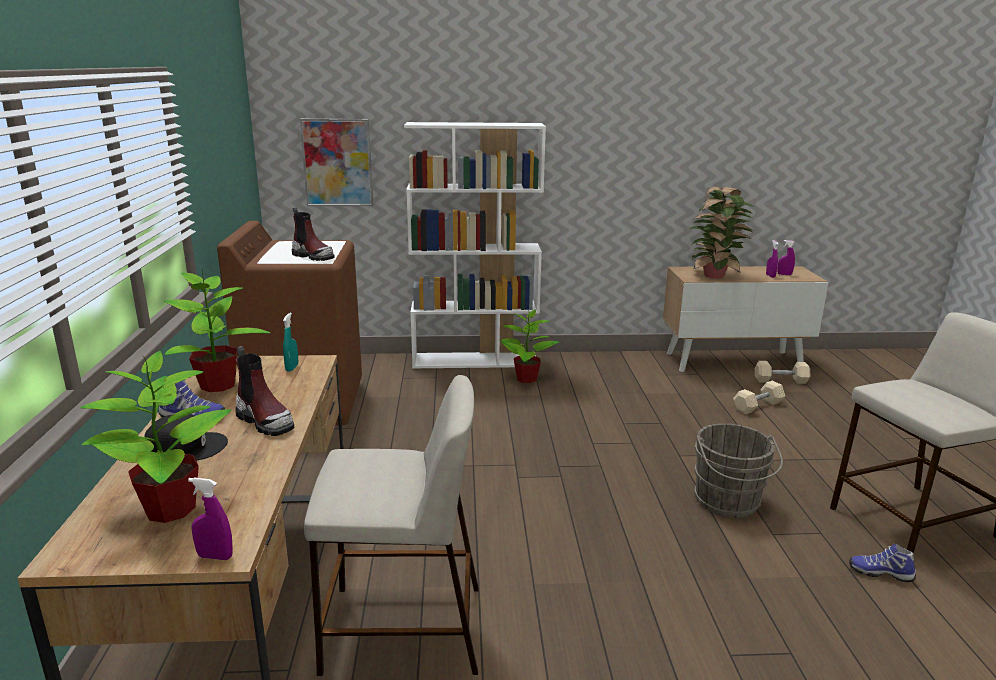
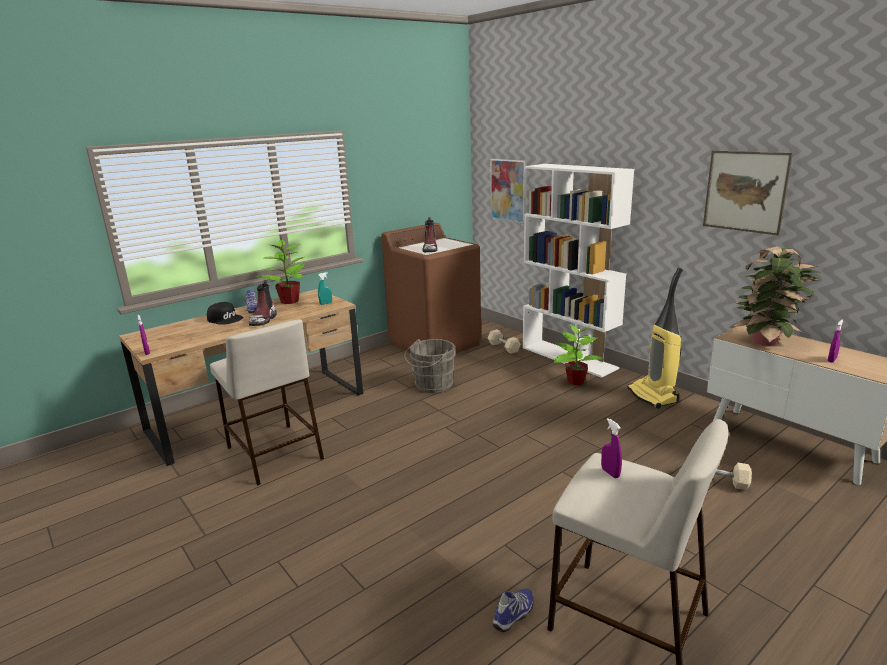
camera: 55 degrees right, 0 degrees up
(169, 510) = (175, 335): potted plant -> none
(603, 365) = (653, 396): none -> vacuum cleaner
(661, 139) = (745, 191): none -> picture
(728, 502) = (523, 512): grey bucket -> grey bucket (432, 385)
(780, 380) = (800, 478): beige dumbbell -> beige dumbbell (503, 347)
(784, 274) = (856, 364): purple spray bottle -> purple spray bottle (610, 473)
(880, 572) = (514, 615): shoe -> shoe turned 60 degrees clockwise

